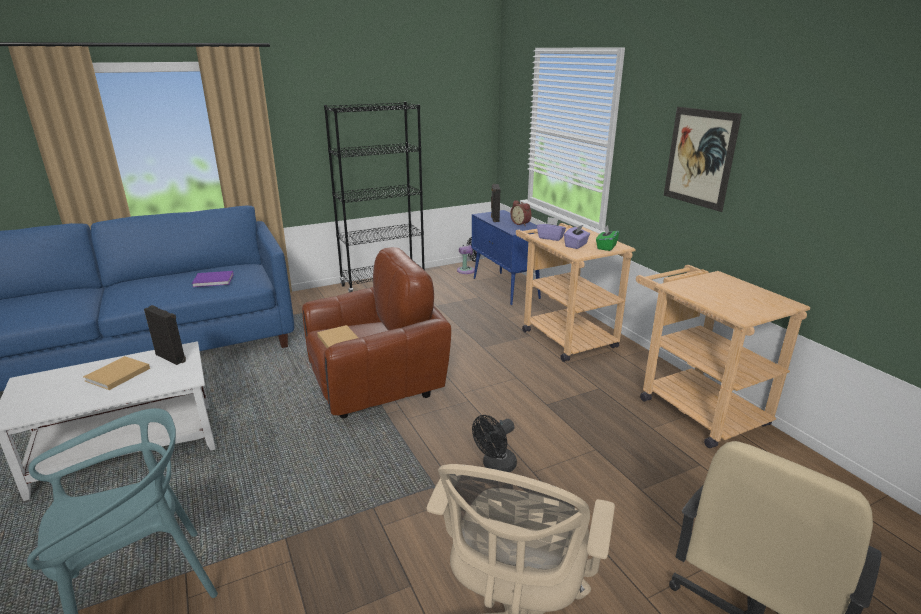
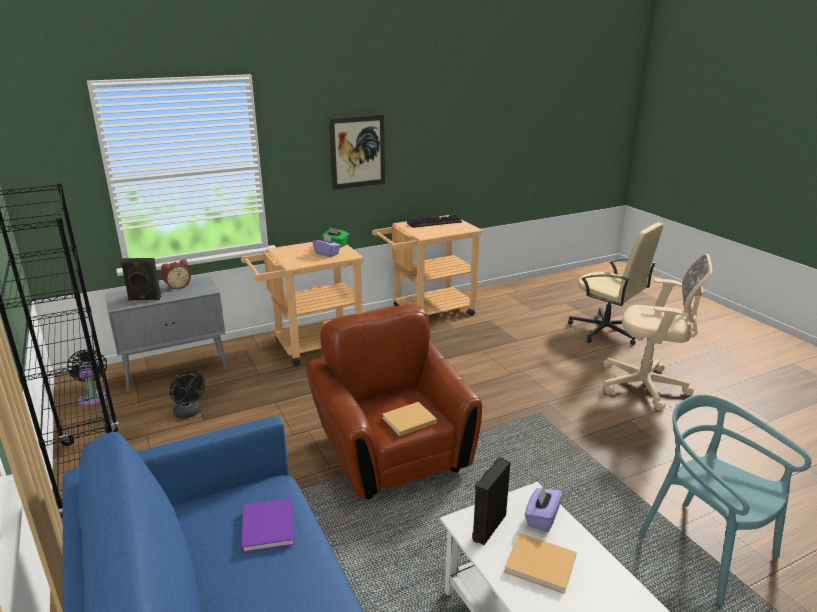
camera: 90 degrees left, 0 degrees up
(495, 466) = (510, 388): black fan -> black fan (189, 413)
(506, 288) = (177, 371): blue cabinet -> grey cabinet
(550, 238) = (301, 261): purple tissue box -> purple tissue box (542, 518)
(746, 293) = (435, 222): none -> keyboard

